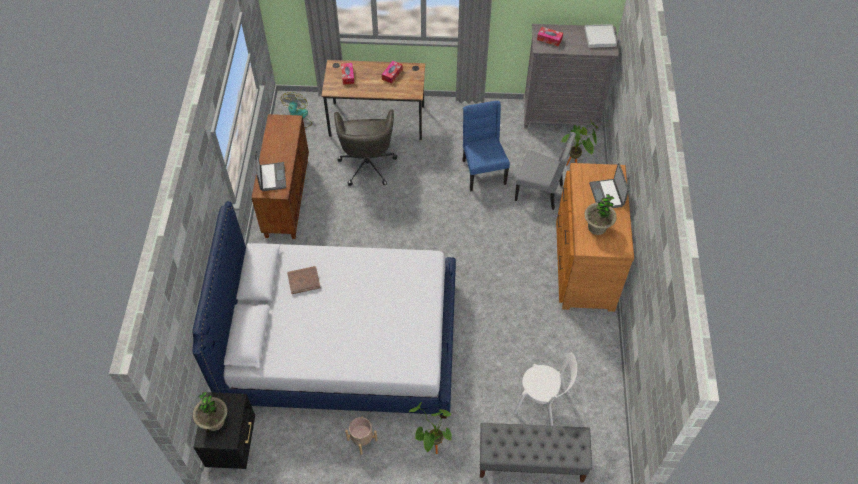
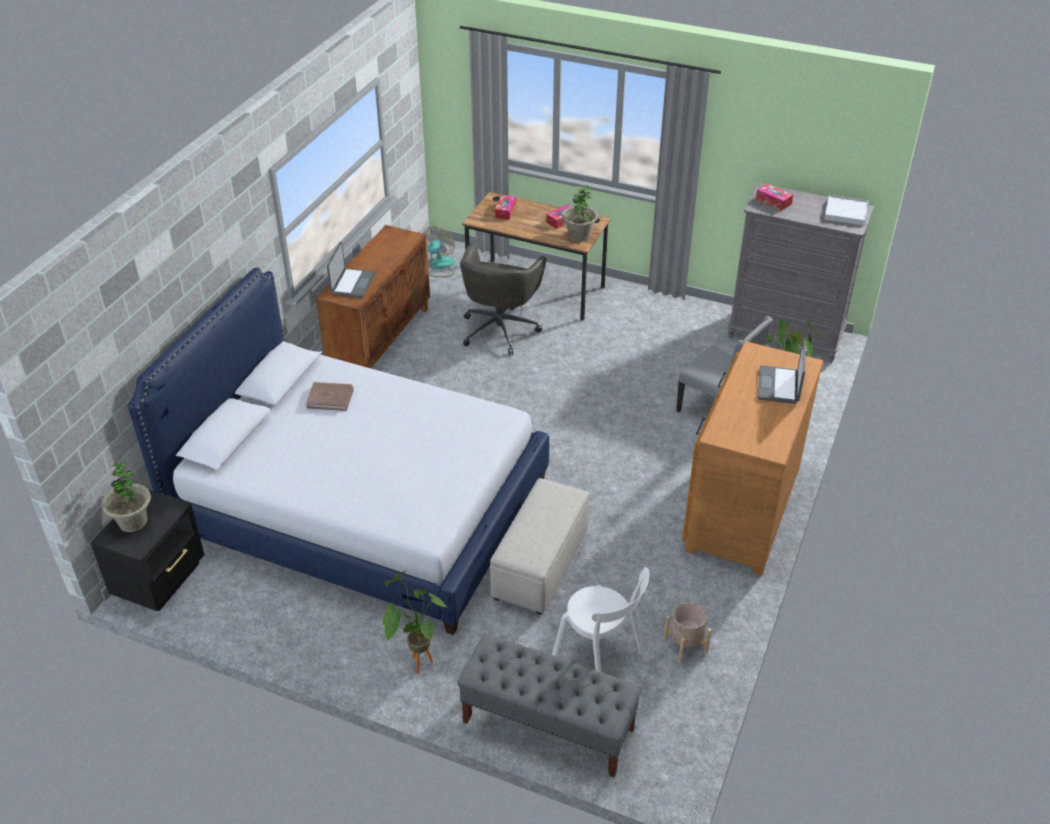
camera: 20 degrees right, 15 degrees down
(362, 440) = (326, 626): beige planter -> beige planter (685, 645)
(477, 347) = (541, 564): none -> beige ottoman
(482, 172) = (647, 371): blue chair -> none
(597, 227) = (747, 418): potted plant -> potted plant (579, 236)

